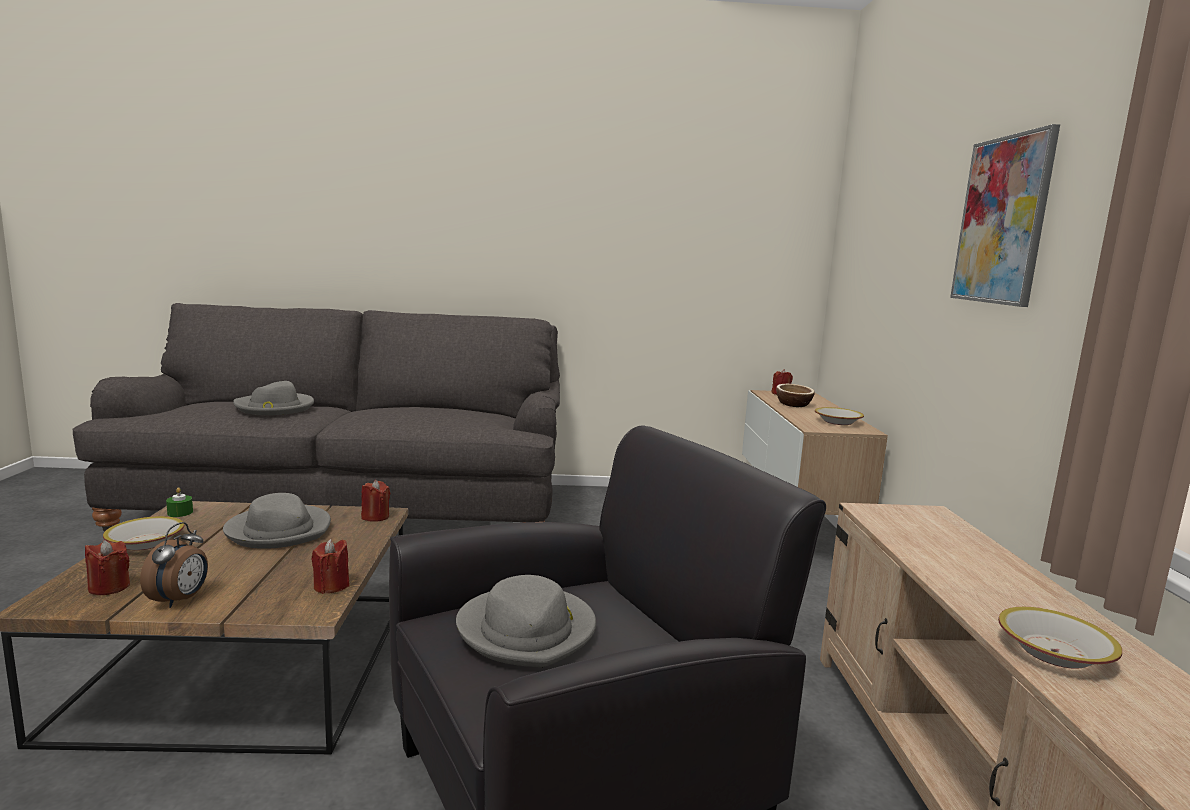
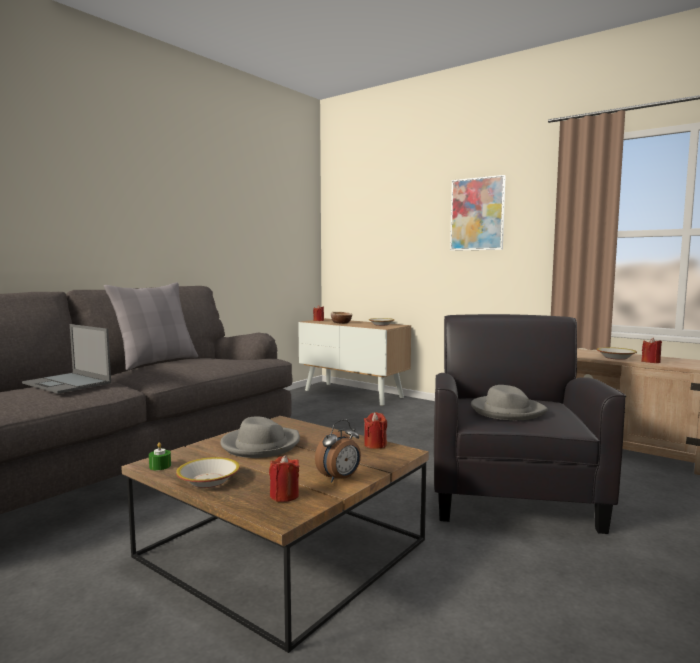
camera: 50 degrees left, 5 degrees down
(180, 600) = (340, 478): alarm clock -> alarm clock turned 90 degrees clockwise
(274, 407) = (68, 383): grey hat -> laptop
(375, 517) = (282, 423): red candle -> red candle (650, 362)
(417, 405) = (156, 362): none -> grey pillow

